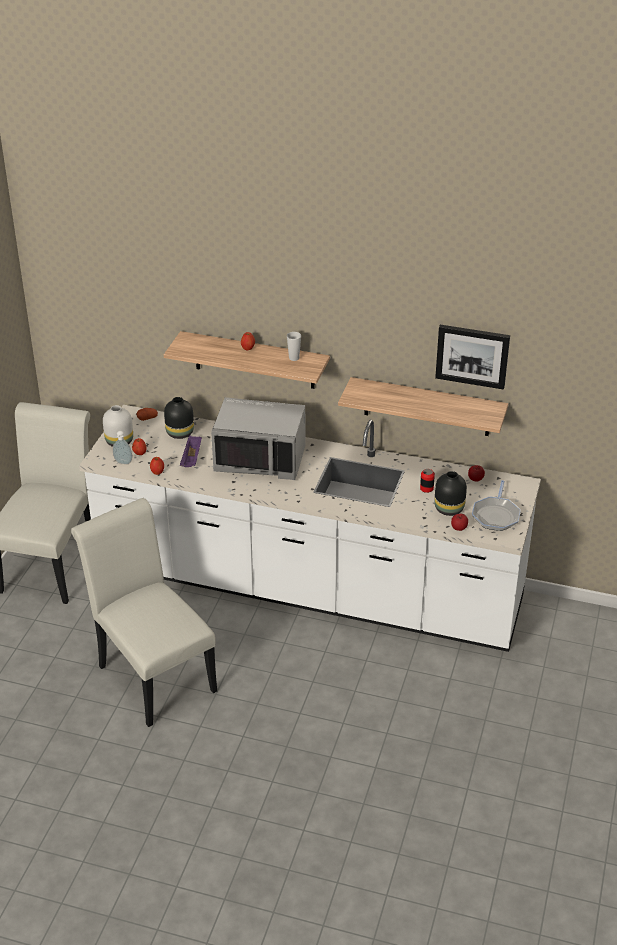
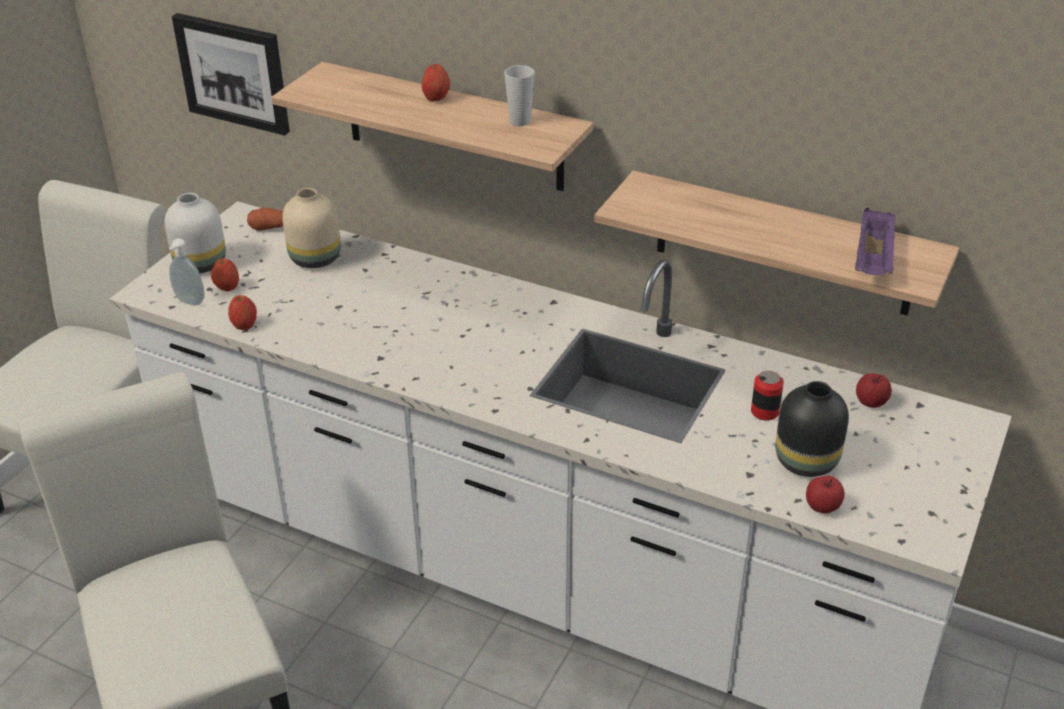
camera: 10 degrees right, 0 degrees up
(180, 433) = (315, 259): black vase -> beige vase
(191, 459) = (318, 307): purple tray -> purple tray (873, 260)
(260, 459) = (447, 320): grey microwave -> none
(472, 355) = (890, 135): picture -> picture (234, 72)
(496, 515) = (908, 486): frying pan -> none

